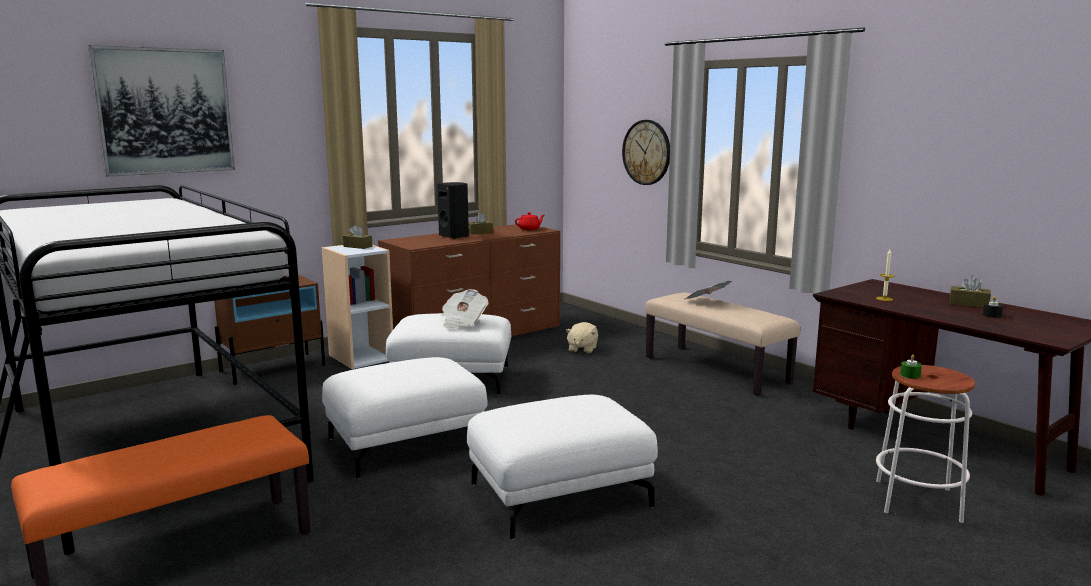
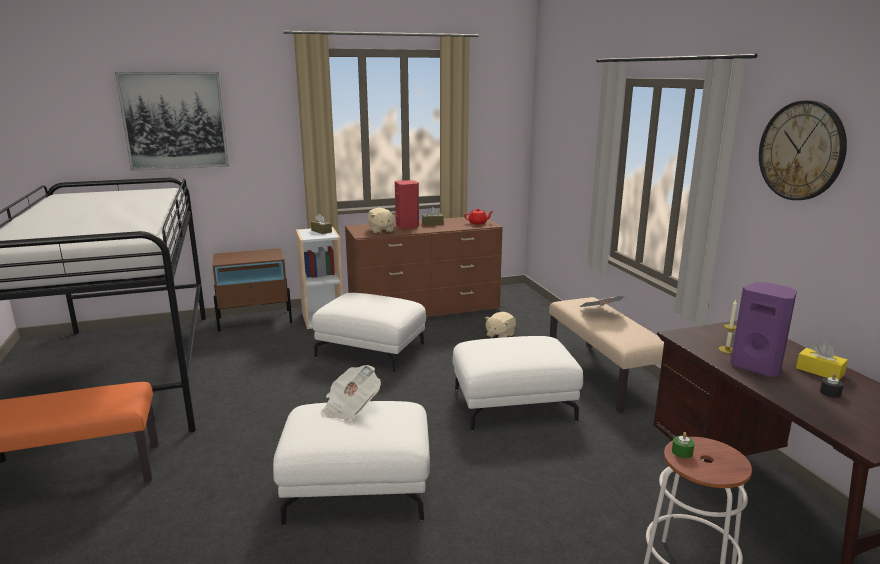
camera: 20 degrees right, 5 degrees up
(406, 443) = (286, 408): white ottoman -> white ottoman (513, 403)
(429, 241) = (381, 230): none -> beige plush toy
(455, 236) = (407, 226): black speaker -> red speaker
(463, 322) = (375, 306): newspaper -> newspaper (350, 407)
(647, 152) = (584, 161): wall clock -> wall clock (801, 151)
(921, 306) = (757, 366): none -> purple speaker
(968, 304) = (819, 371): brown tissue box -> yellow tissue box

